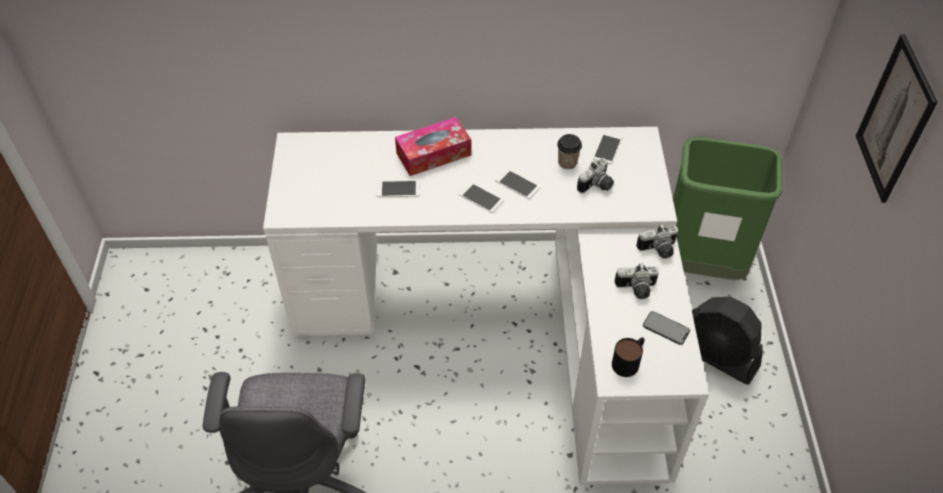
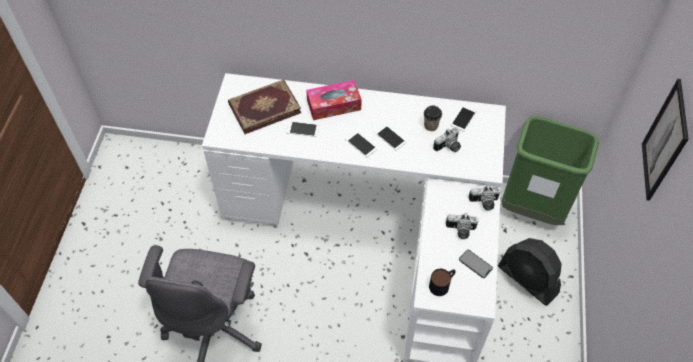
camera: 10 degrees right, 5 degrees up
(340, 168) = (264, 107): none -> book

